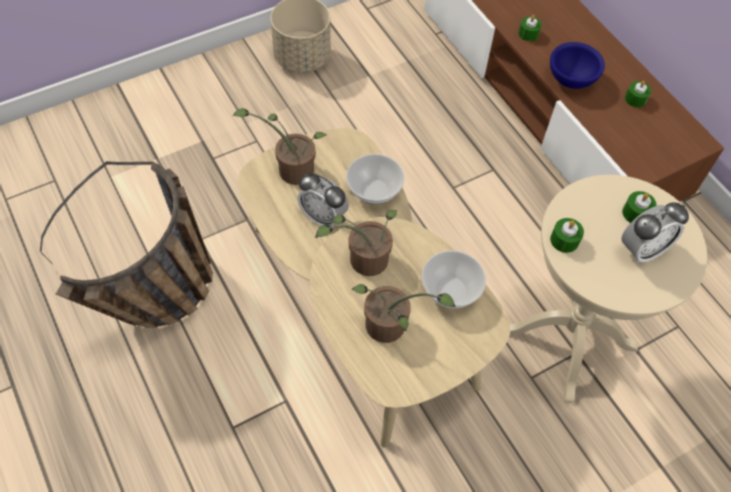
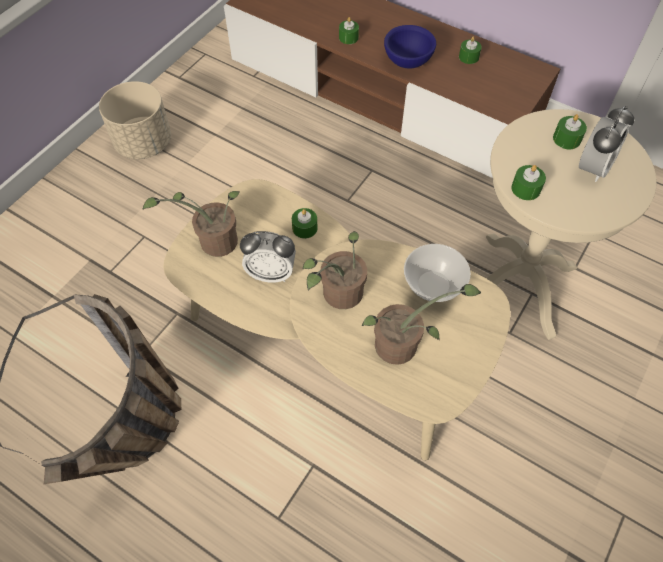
camera: 25 degrees left, 0 degrees up
(375, 191) = (304, 228): bowl -> green candle

